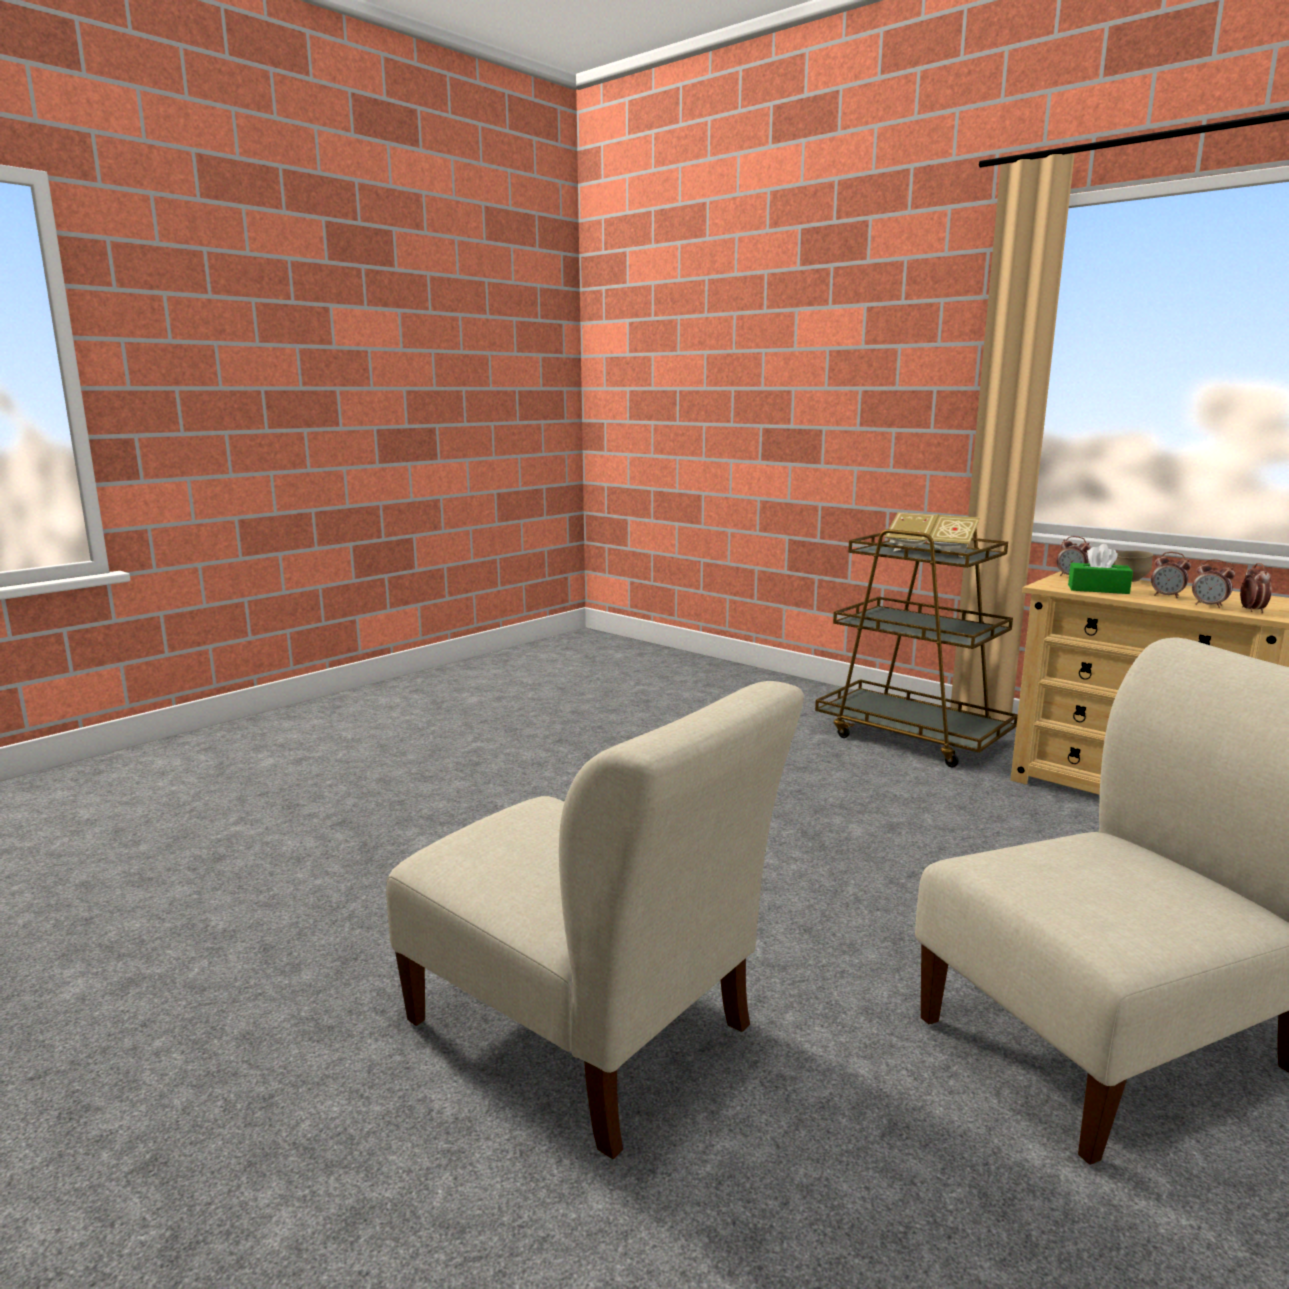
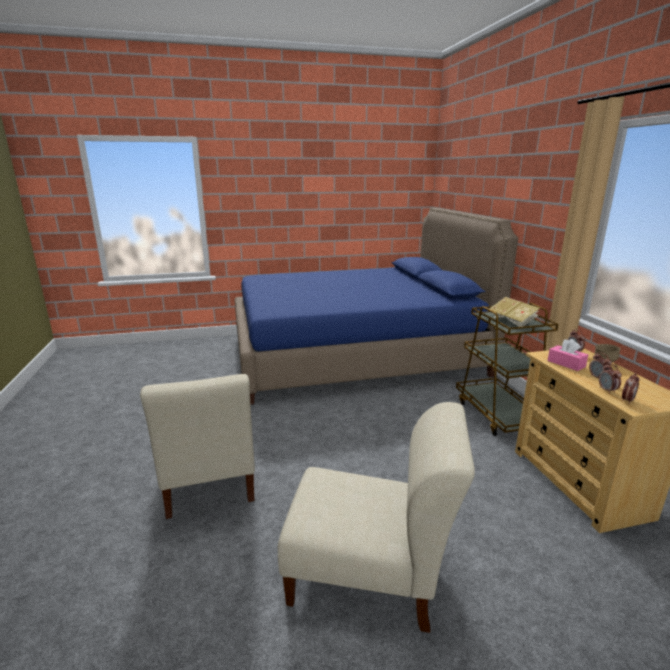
camera: 35 degrees right, 5 degrees up
(541, 707) = (354, 354): none -> blue bed
(1098, 589) = (566, 364): green tissue box -> pink tissue box

